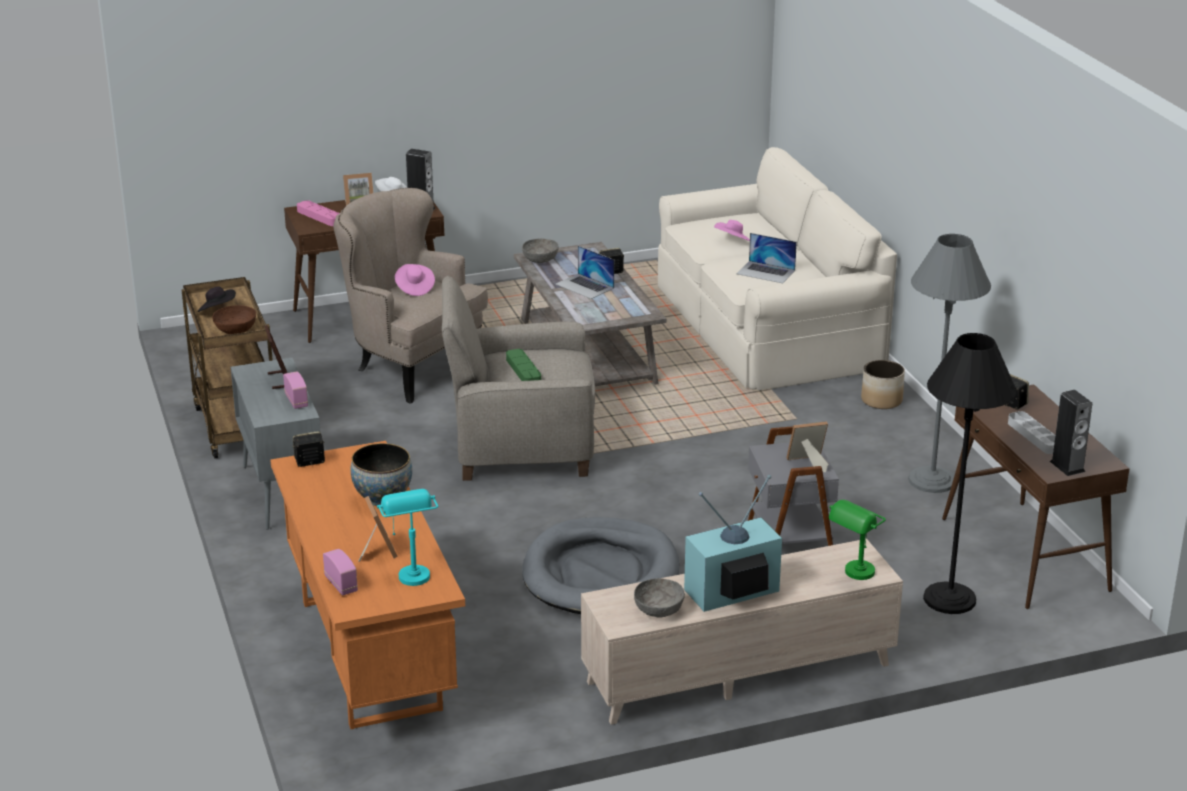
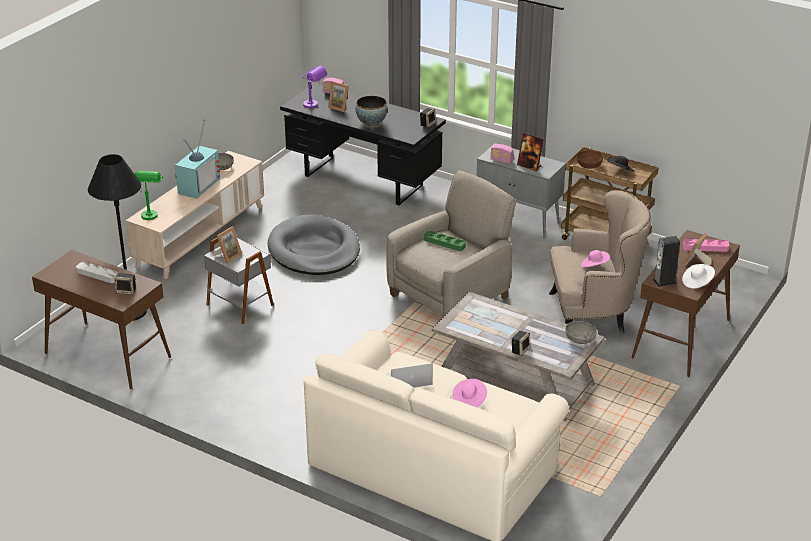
camera: 140 degrees right, 5 degrees up
(368, 653) = (364, 180): orange desk -> black desk
(410, 571) = (315, 106): turquoise table lamp -> purple table lamp
(585, 286) = (517, 330): laptop -> none
(882, 401) = (284, 431): planter -> none
(931, 480) = (198, 381): grey floor lamp -> none
(1067, 466) = (67, 263): speaker -> none

